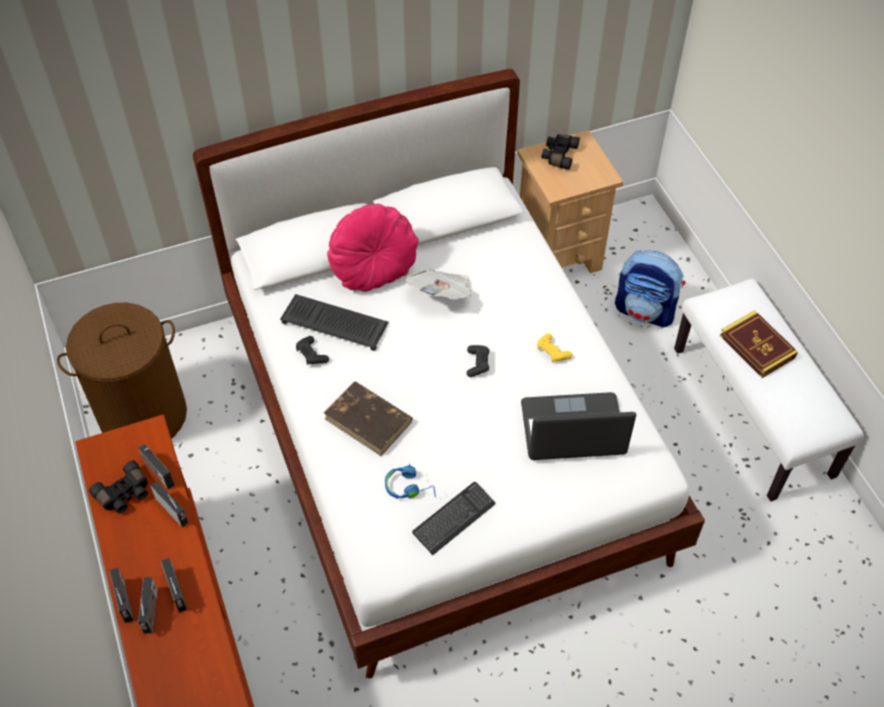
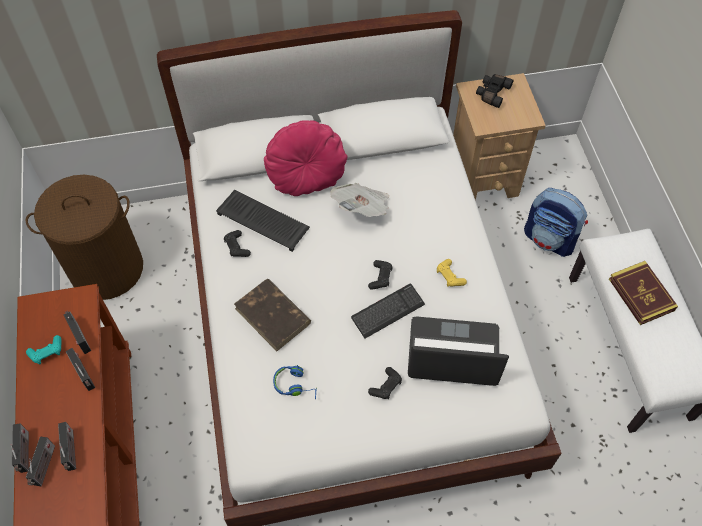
camera: 10 degrees right, 5 degrees up
(124, 494) = (47, 352): black binoculars -> turquoise game controller
(453, 519) = (328, 421): keyboard -> keyboard (387, 311)
(507, 474) = (386, 386): none -> black game controller

